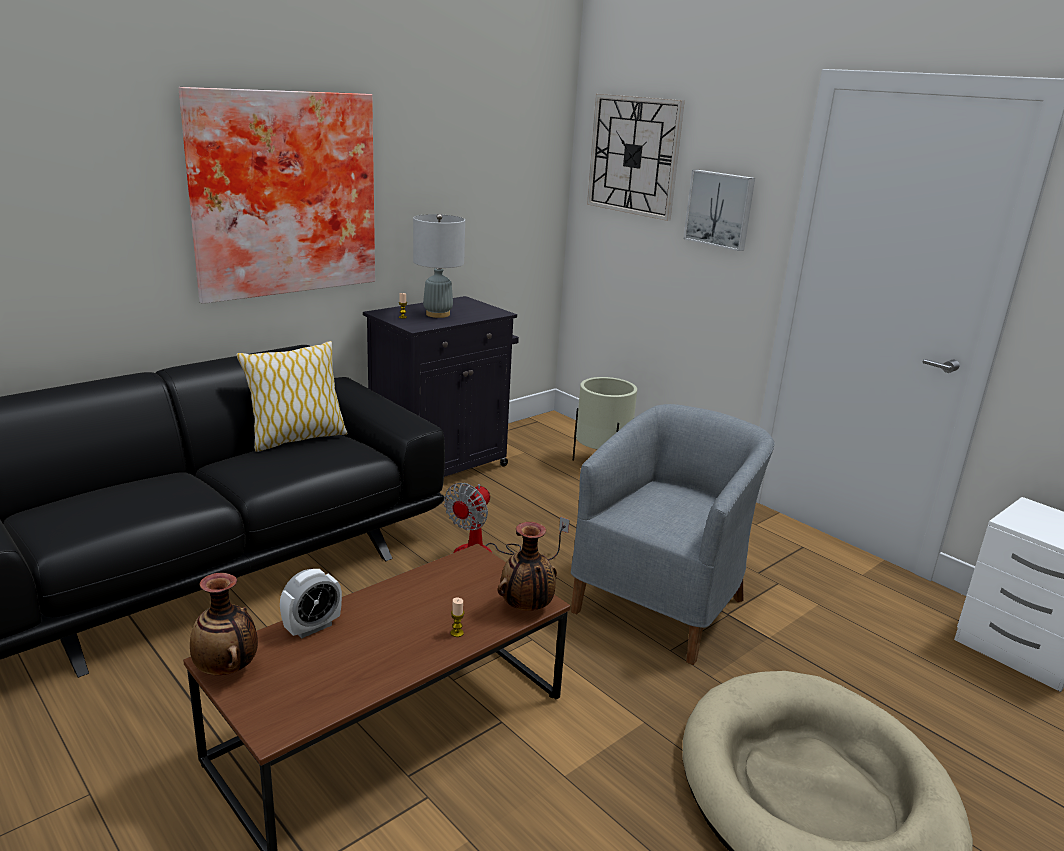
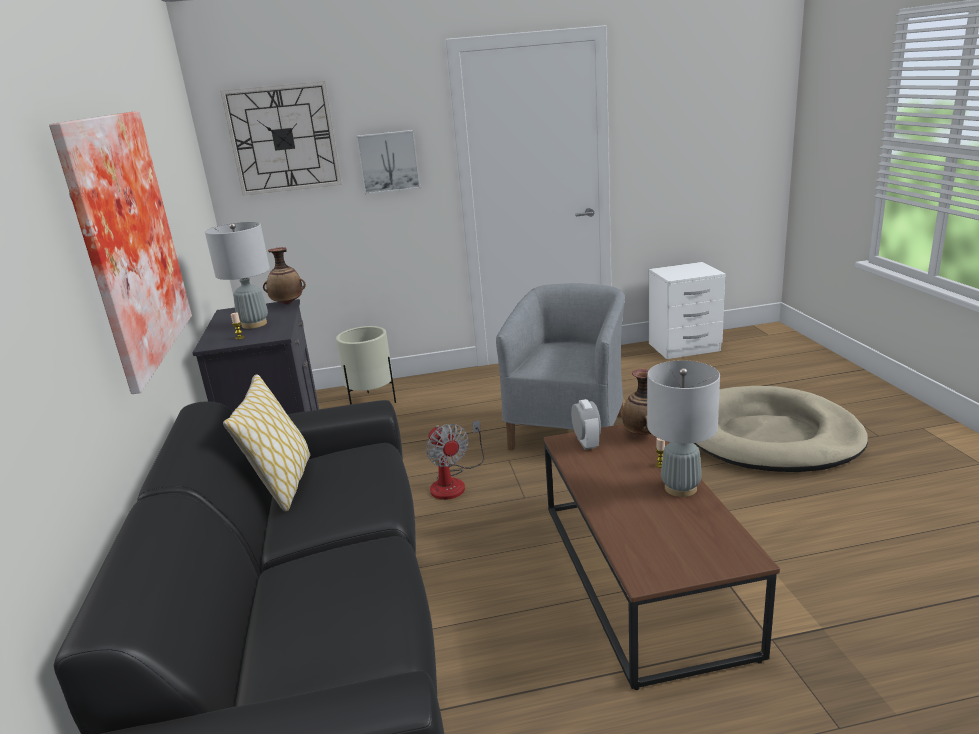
camera: 55 degrees left, 0 degrees up
(227, 669) = (658, 573): vase -> vase (288, 304)
(312, 627) = (619, 525): alarm clock -> alarm clock (586, 443)
(409, 657) = (680, 488): none -> grey table lamp
(663, 602) = (570, 428): grey armchair -> grey armchair turned 45 degrees clockwise

